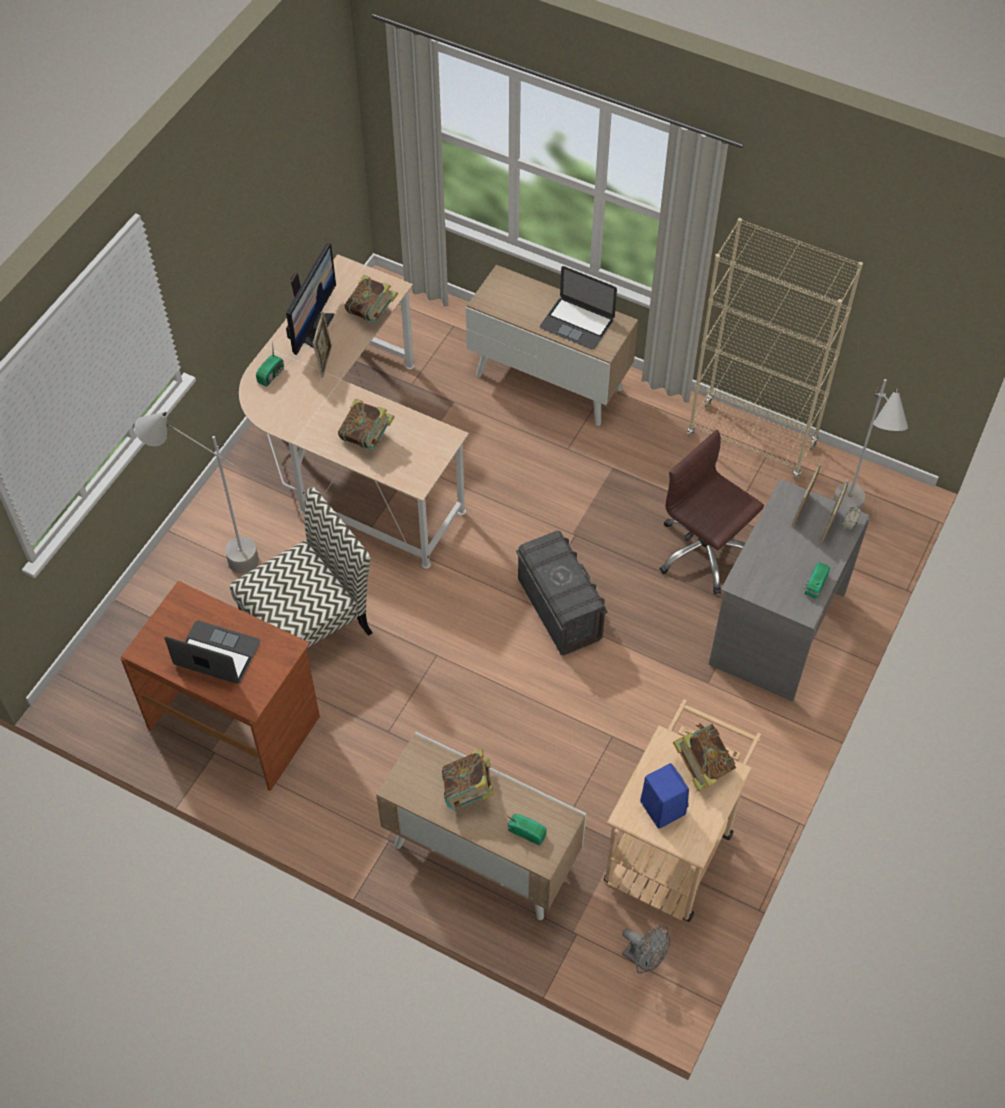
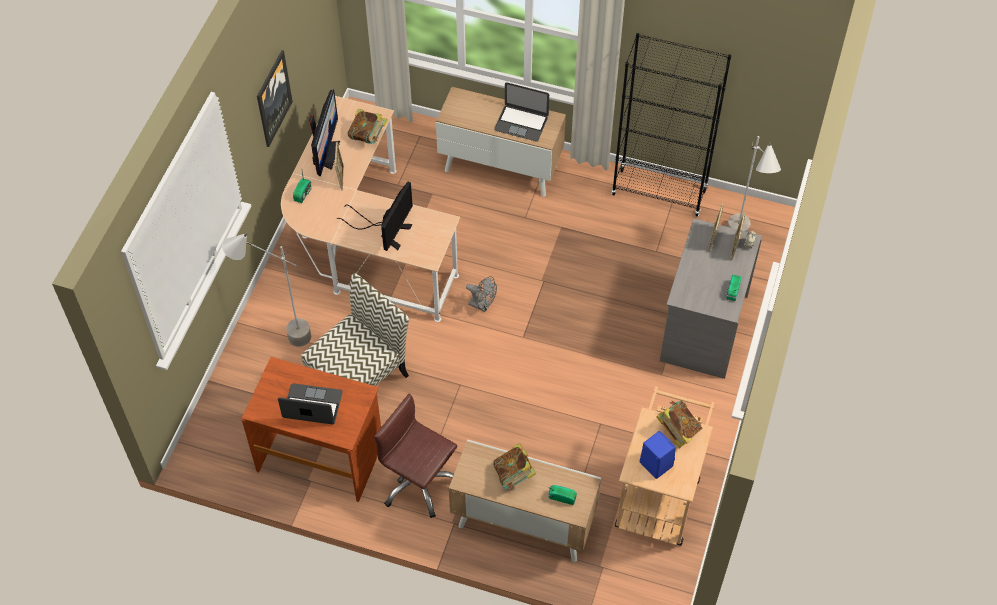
camera: 10 degrees left, 0 degrees up
(244, 243) = (273, 98): none -> picture
(367, 437) = (386, 230): book -> monitor
(559, 609) = (543, 337): grey storage box -> none
(644, 959) = (654, 577): grey fan -> grey fan (482, 305)
(703, 552) = (640, 280): brown office chair -> brown office chair (419, 482)
(751, 441) = (659, 192): beige bookcase -> black bookcase

